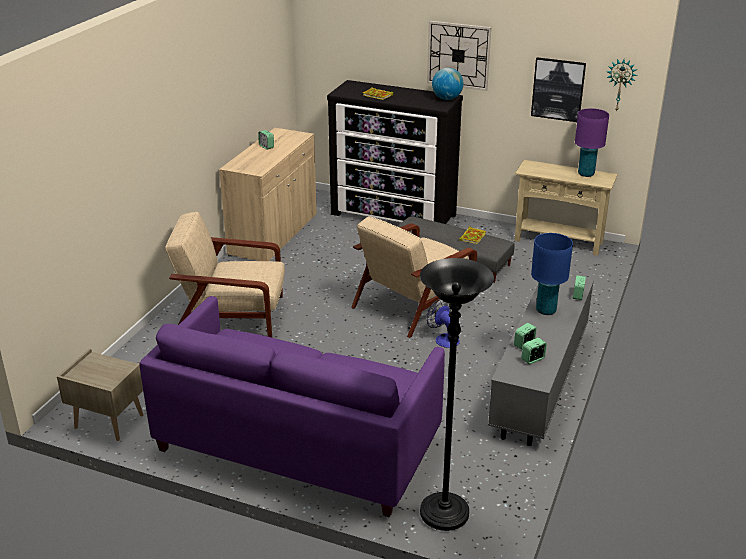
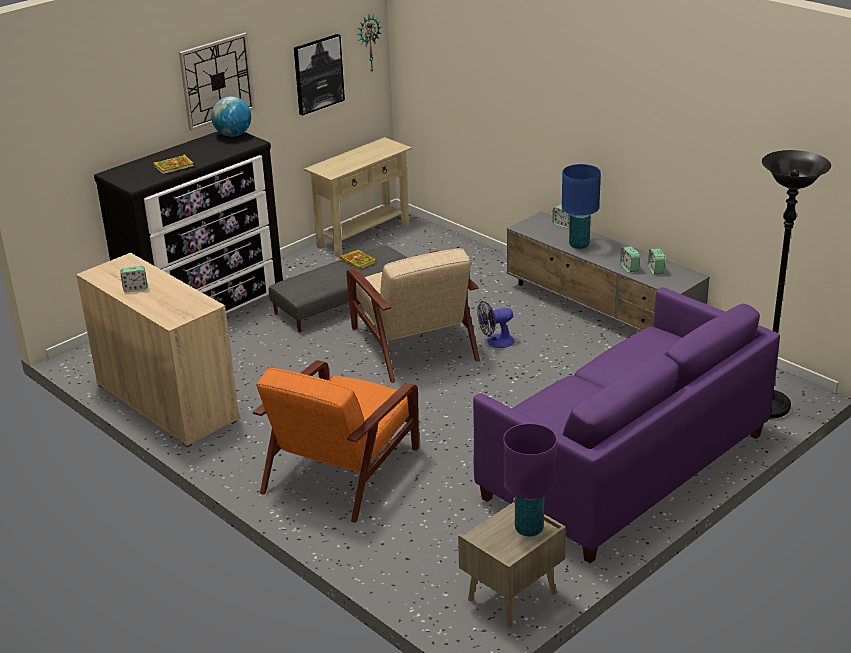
camera: 65 degrees left, 0 degrees up
(232, 316) = (342, 468): beige armchair -> orange armchair
(586, 174) = (370, 149): purple table lamp -> purple table lamp (528, 529)

